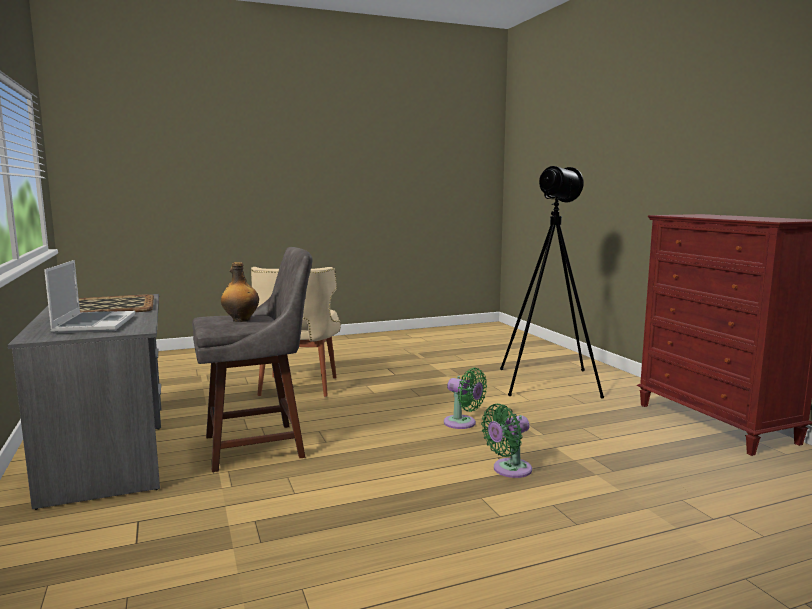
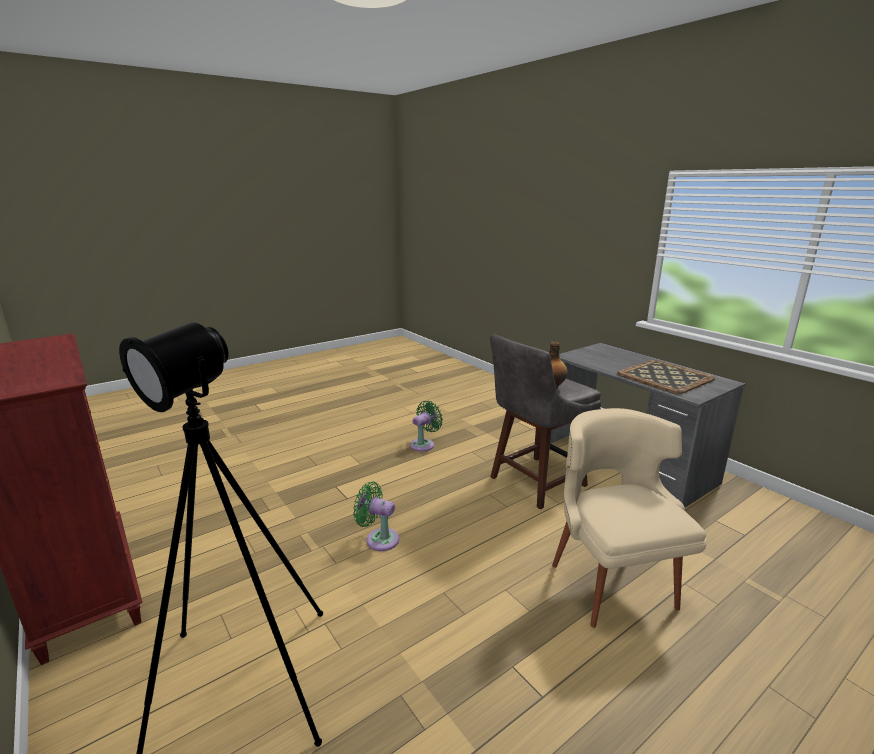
camera: 165 degrees right, 10 degrees up
(94, 324) = (608, 358): laptop -> none
(509, 470) = (340, 487): green fan -> green fan (424, 444)

